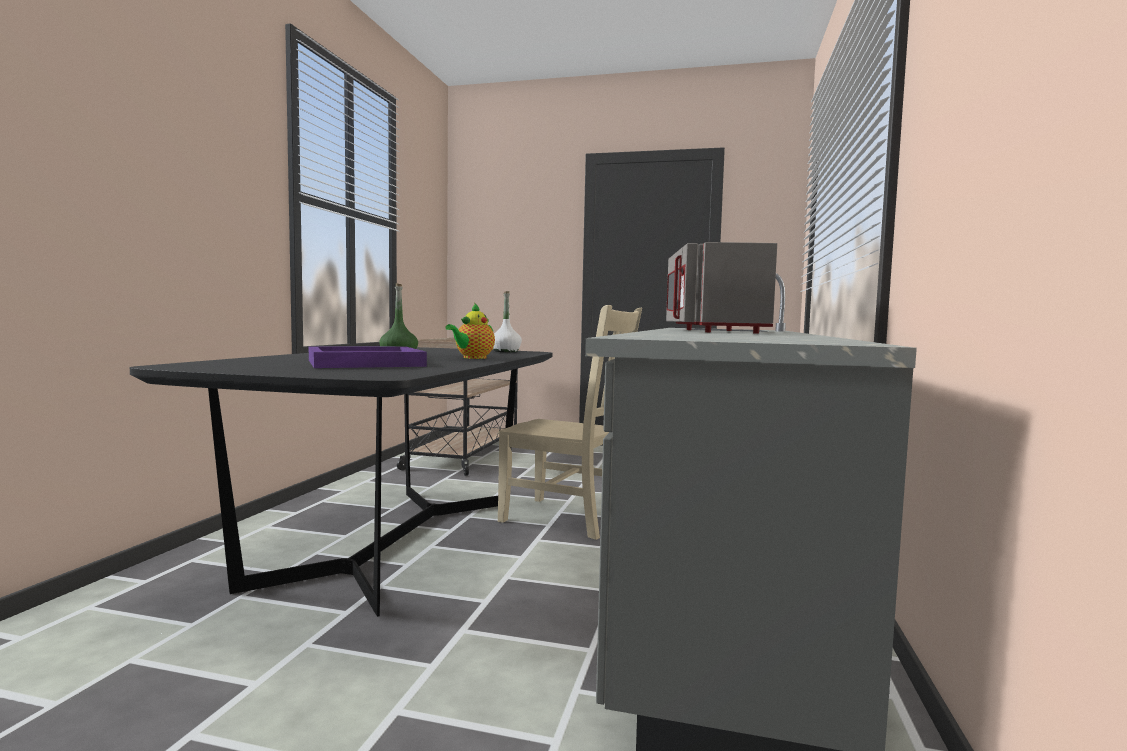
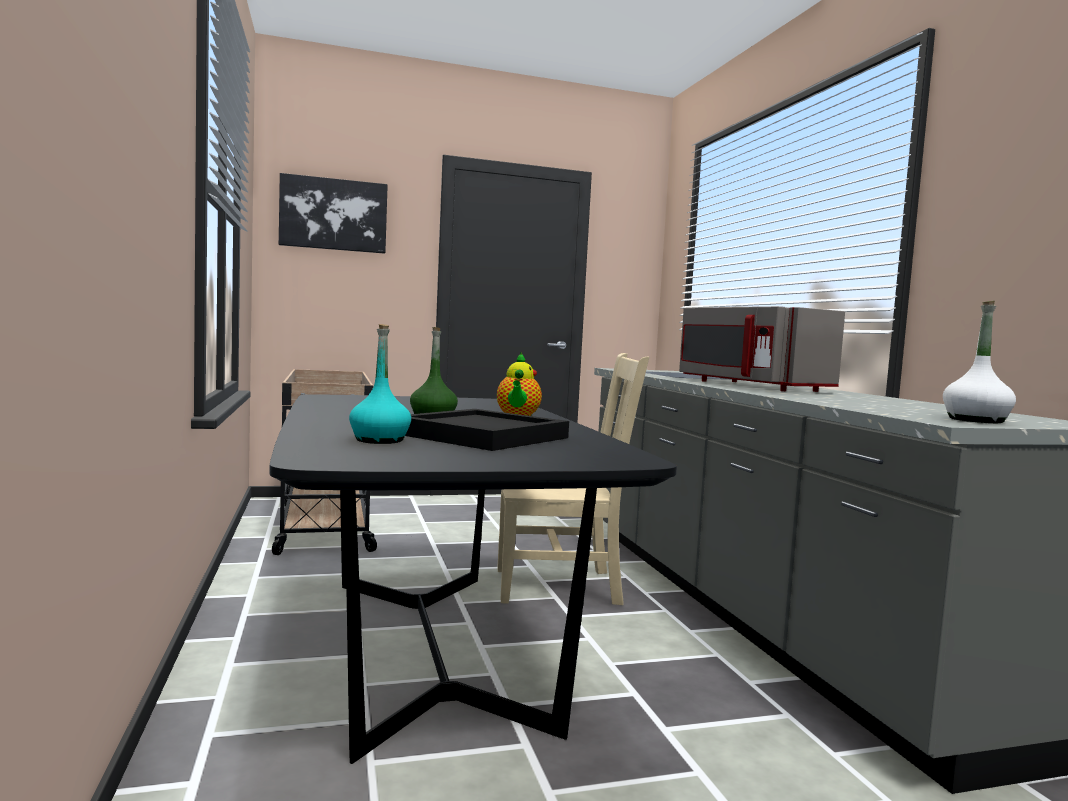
camera: 30 degrees left, 0 degrees up
(275, 362) = (380, 440): none -> turquoise bottle
(366, 363) = (484, 436): purple tray -> black tray
(501, 215) = (333, 214): none -> picture
(505, 351) = (475, 401): white bottle -> white bottle (975, 420)

